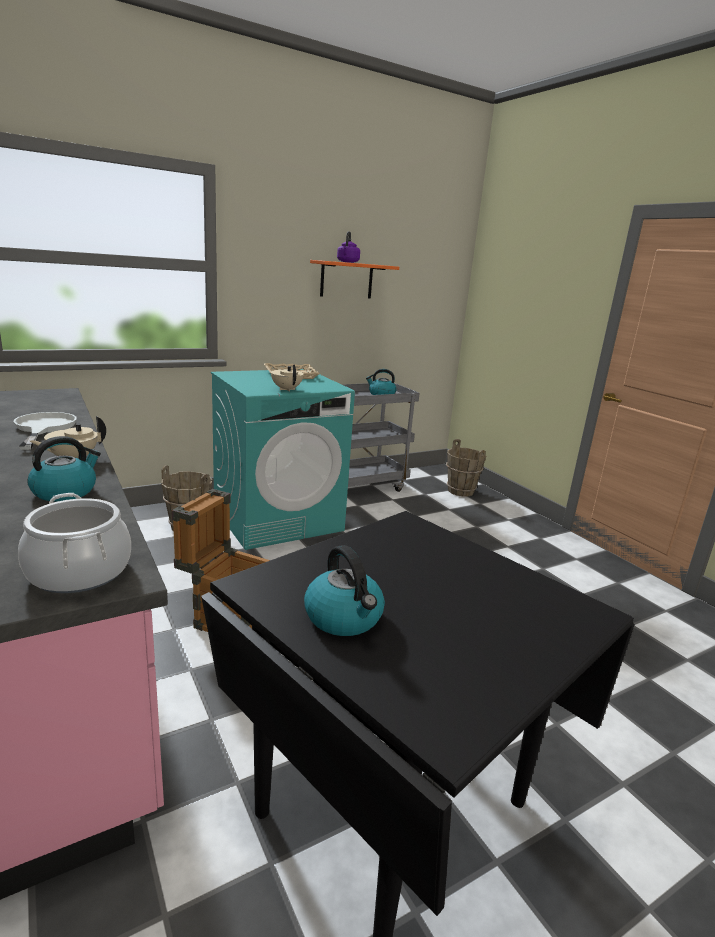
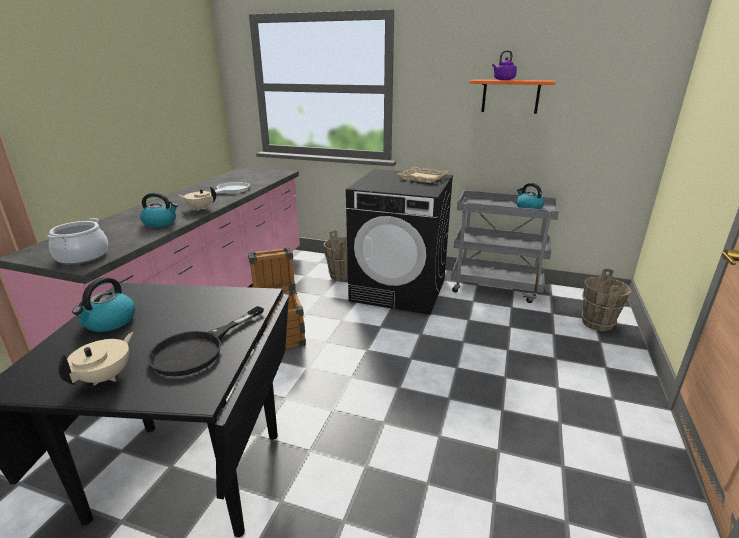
camera: 50 degrees right, 5 degrees up
(278, 519) = (399, 290): turquoise washing machine -> black washing machine
(286, 389) = (386, 188): beige teapot -> beige teapot (106, 377)
(493, 586) = (198, 349): none -> black frying pan

